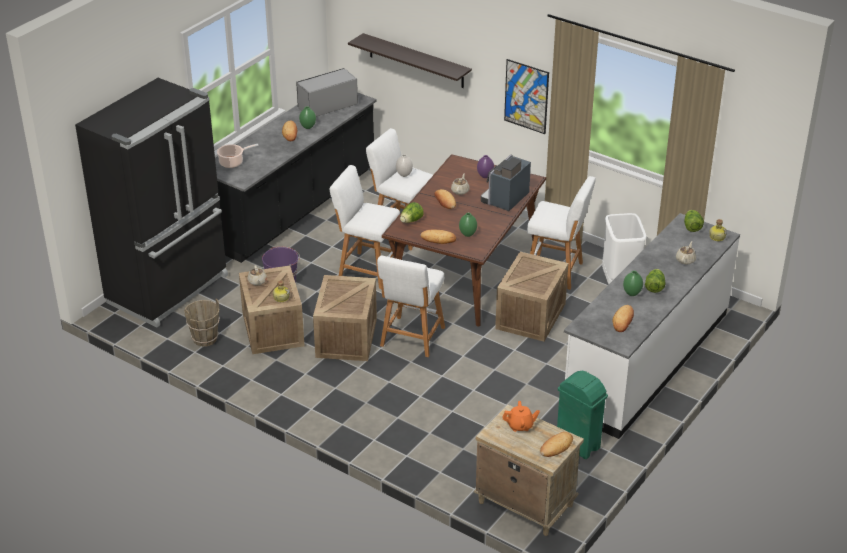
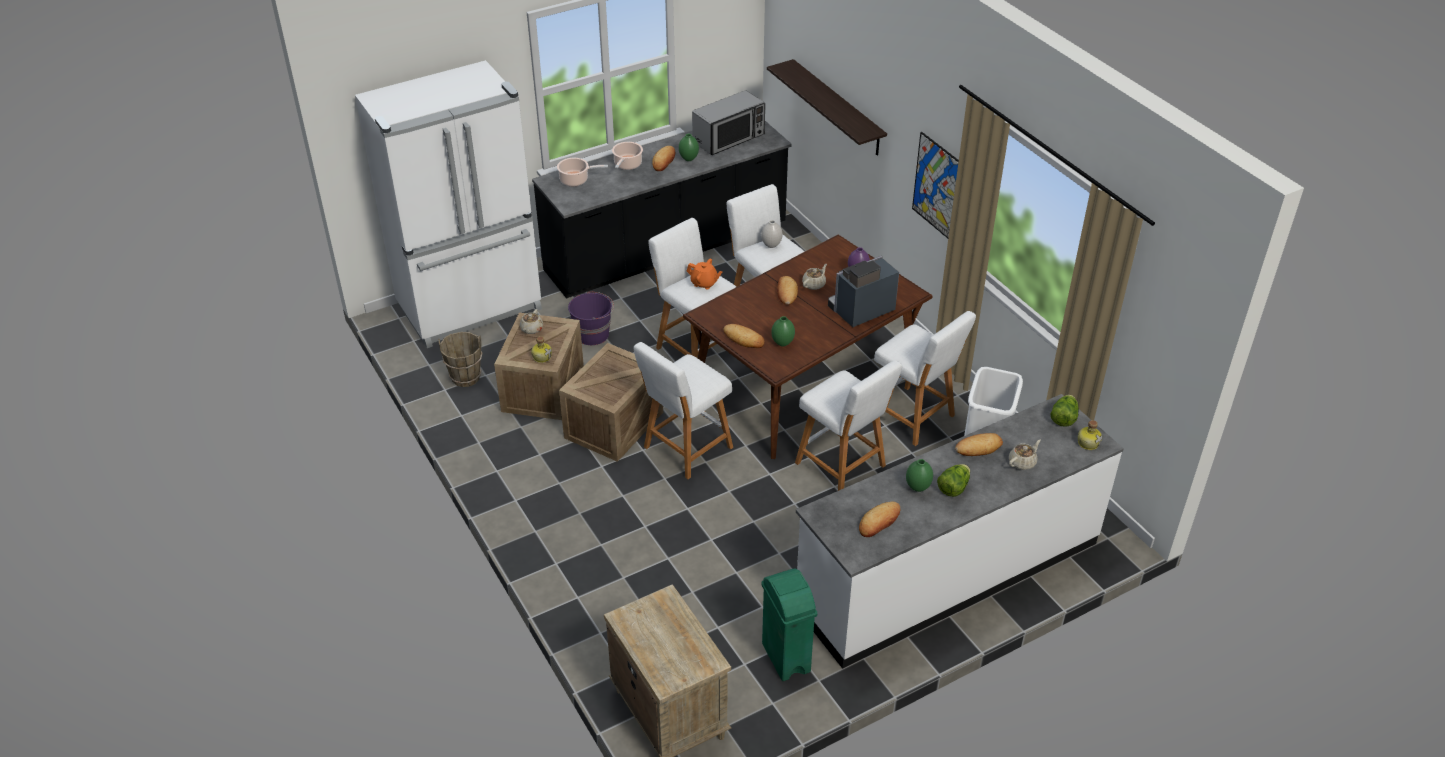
camera: 25 degrees right, 5 degrees up
(170, 289) = (471, 308): black fridge -> white fridge
(264, 142) = (627, 165): none -> cooking pot
(327, 106) = (729, 138): microwave -> microwave turned 150 degrees clockwise
(411, 221) = (729, 306): lettuce -> none
(520, 426) = (666, 620): orange teapot -> orange teapot (704, 283)
(531, 317) = (843, 467): crate -> white stool
(556, 447) = (688, 665): bread -> bread (978, 447)

